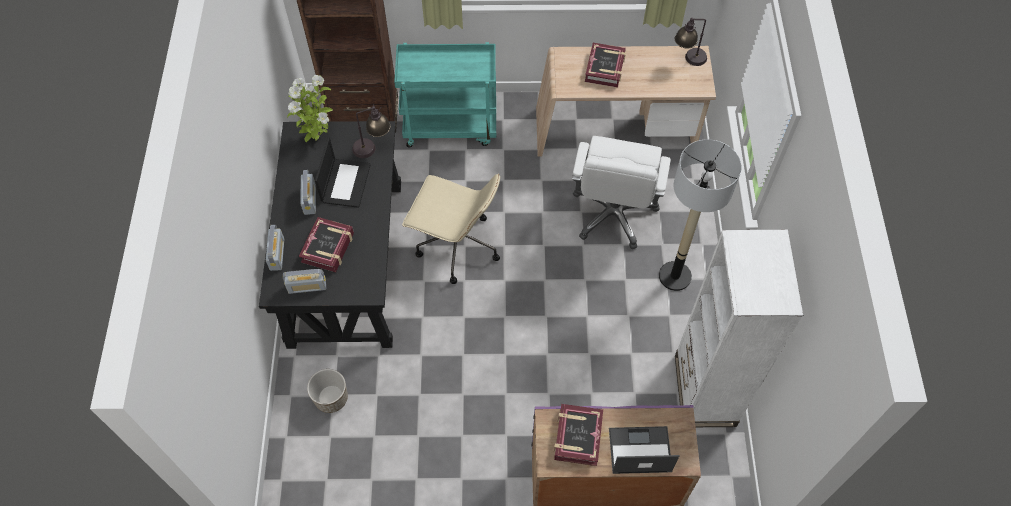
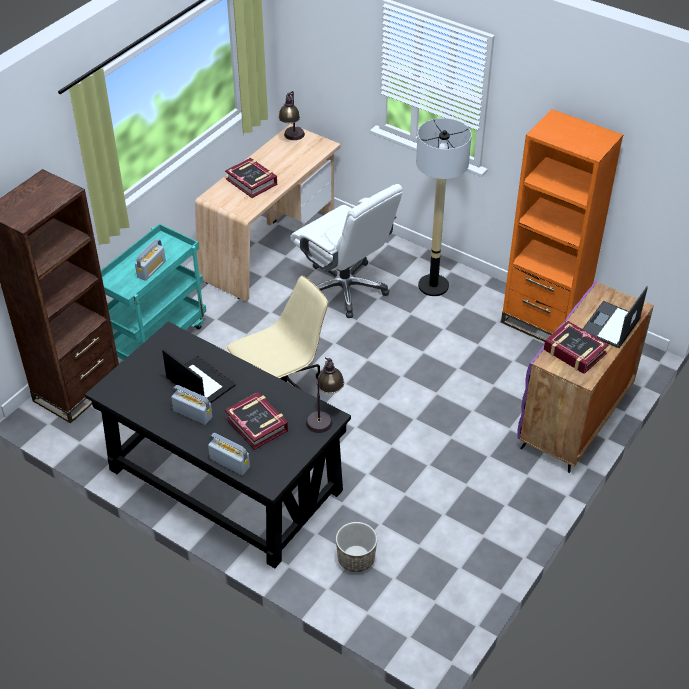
camera: 55 degrees left, 15 degrees down
(307, 286) = (284, 457): radio -> radio (151, 269)
(317, 137) = (129, 378): potted plant -> none
(373, 148) = (182, 348): table lamp -> table lamp (325, 416)
(704, 390) = (543, 322): white bookcase -> orange bookcase

